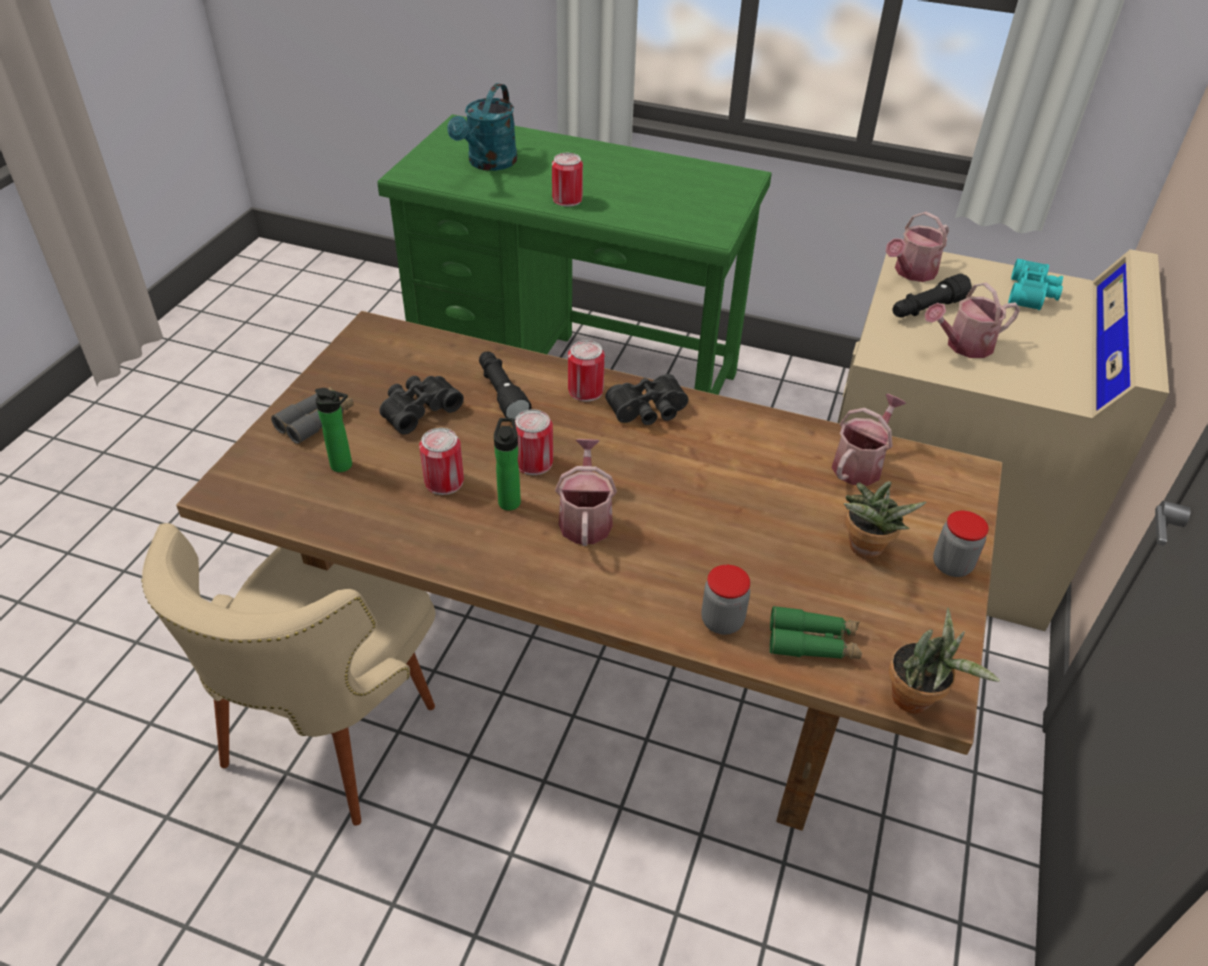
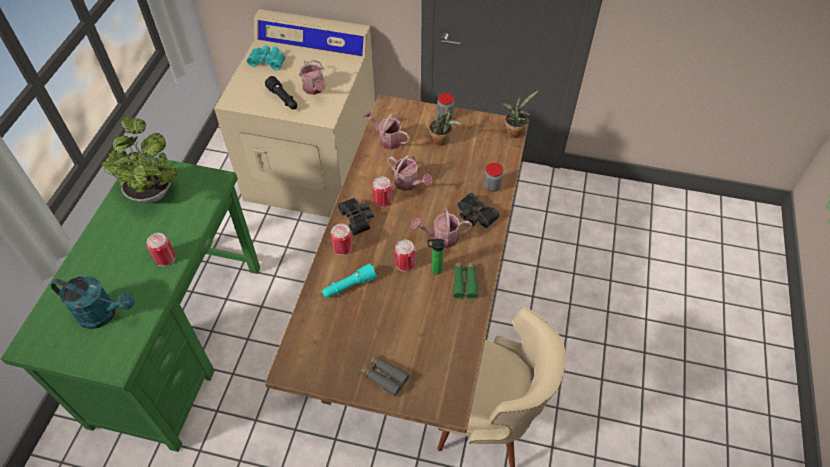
camera: 95 degrees left, 10 degrees up
(344, 466) = (421, 350): bottle -> none
(418, 409) = (368, 325): black binoculars -> black binoculars (475, 216)
(444, 481) = (426, 300): can -> can (382, 200)
(502, 393) = (349, 286): black flashlight -> turquoise flashlight
(694, 186) = (151, 190): none -> potted plant
(813, 642) = (495, 158): green binoculars -> green binoculars (464, 282)
(911, 272) = (248, 101): watering can -> watering can (409, 183)

